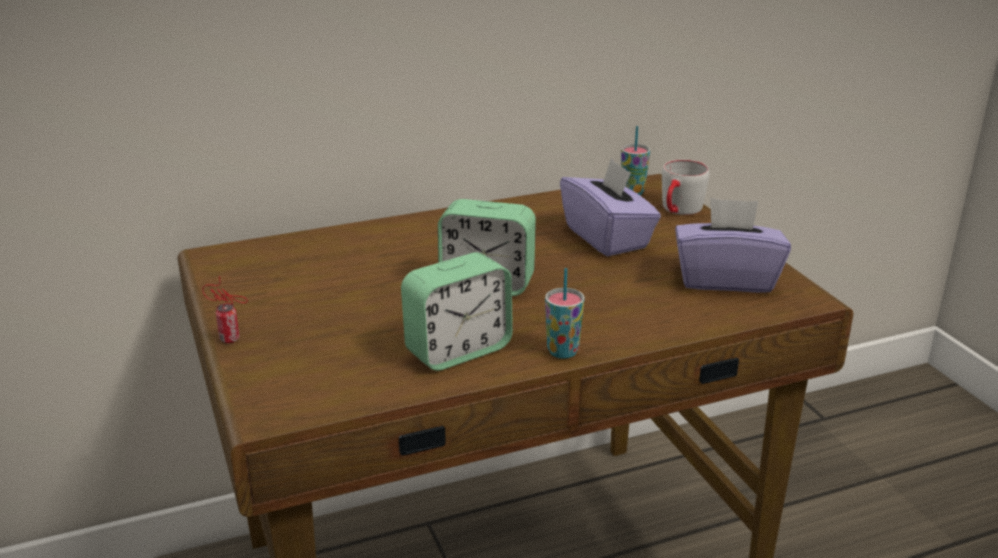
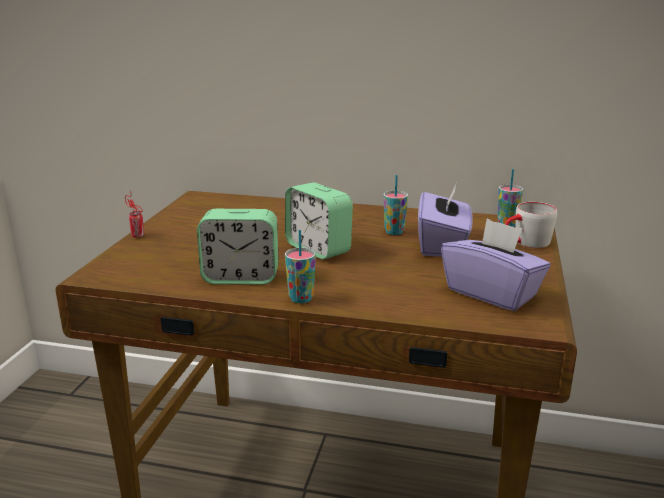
camera: 35 degrees right, 5 degrees down
(535, 235) = (394, 232): none -> cup

